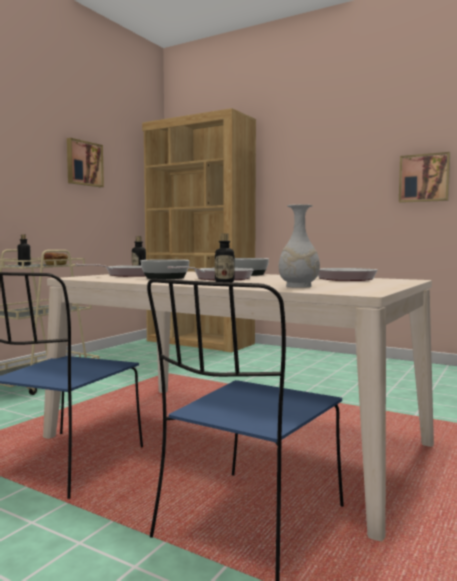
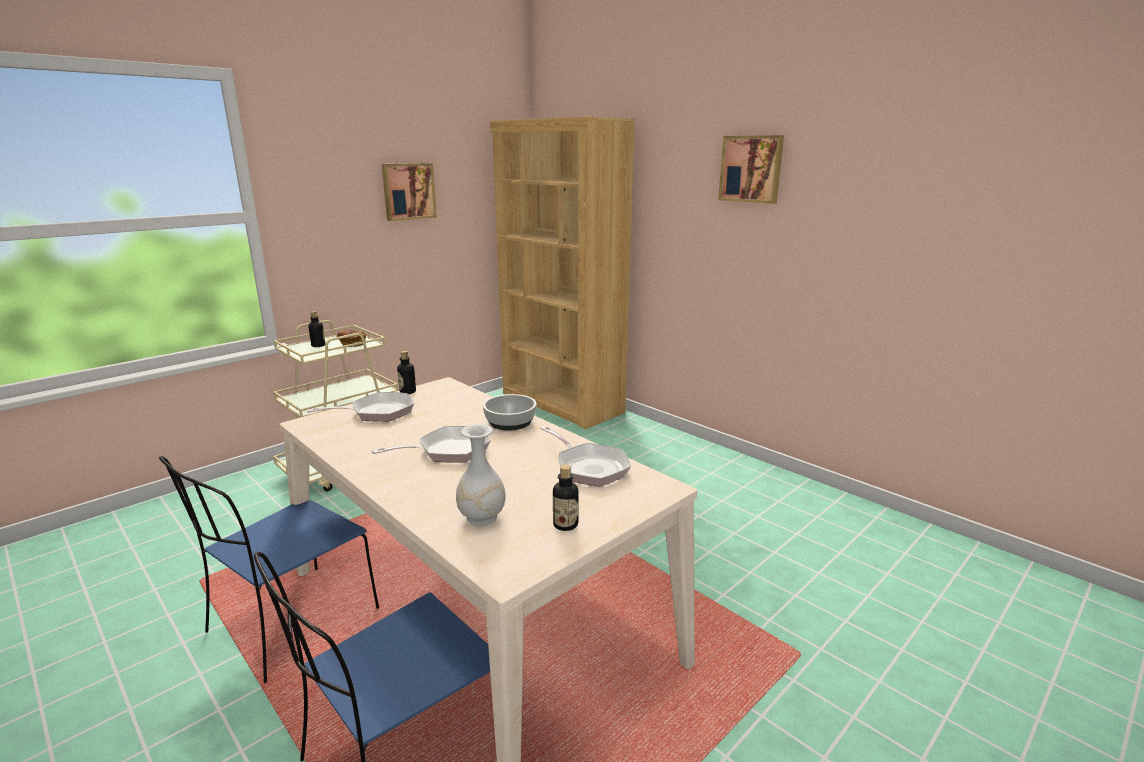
camera: 15 degrees right, 15 degrees up
(164, 278) = (396, 436): bowl -> none
(224, 282) = (428, 477): bottle -> bottle (565, 524)
(424, 178) = (846, 236): picture -> picture (751, 169)

